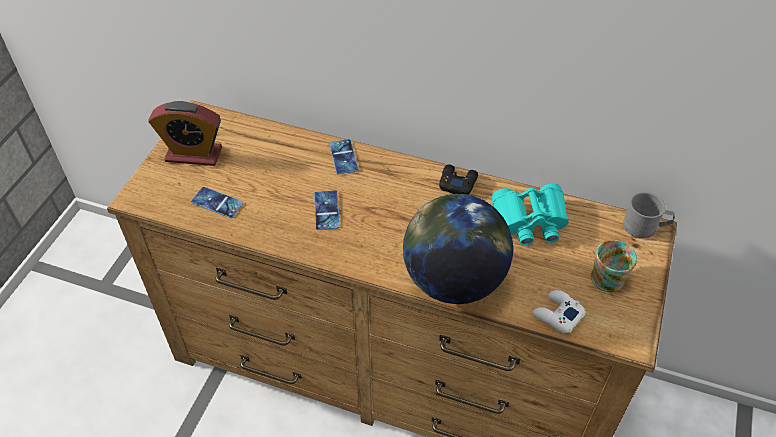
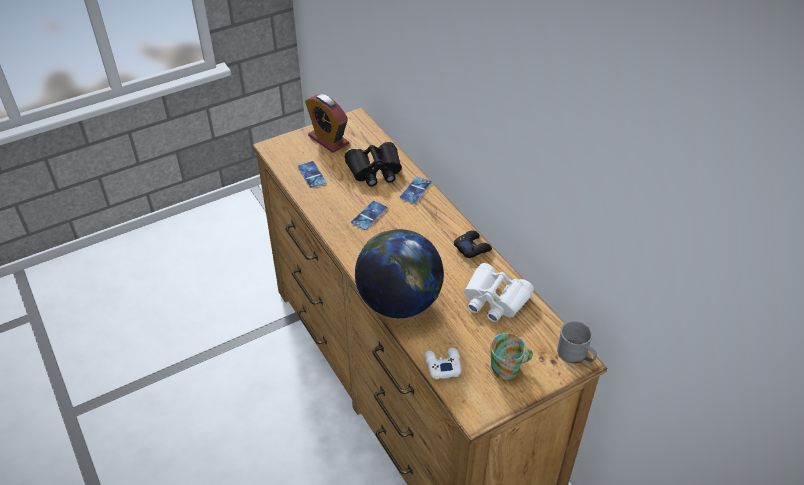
camera: 40 degrees right, 5 degrees down
(280, 160) = (375, 170): none -> black binoculars
(530, 220) = (494, 299): turquoise binoculars -> white binoculars

